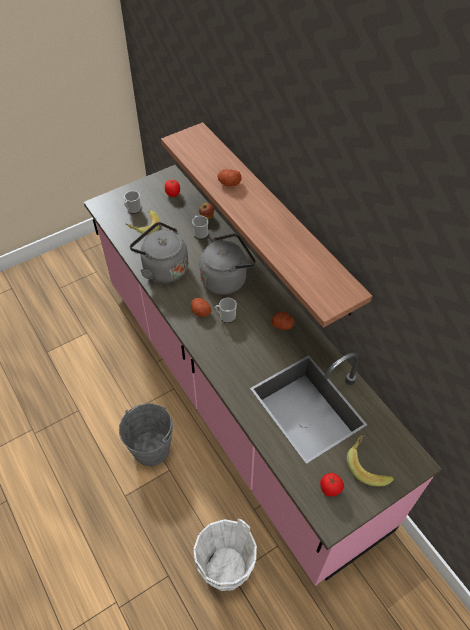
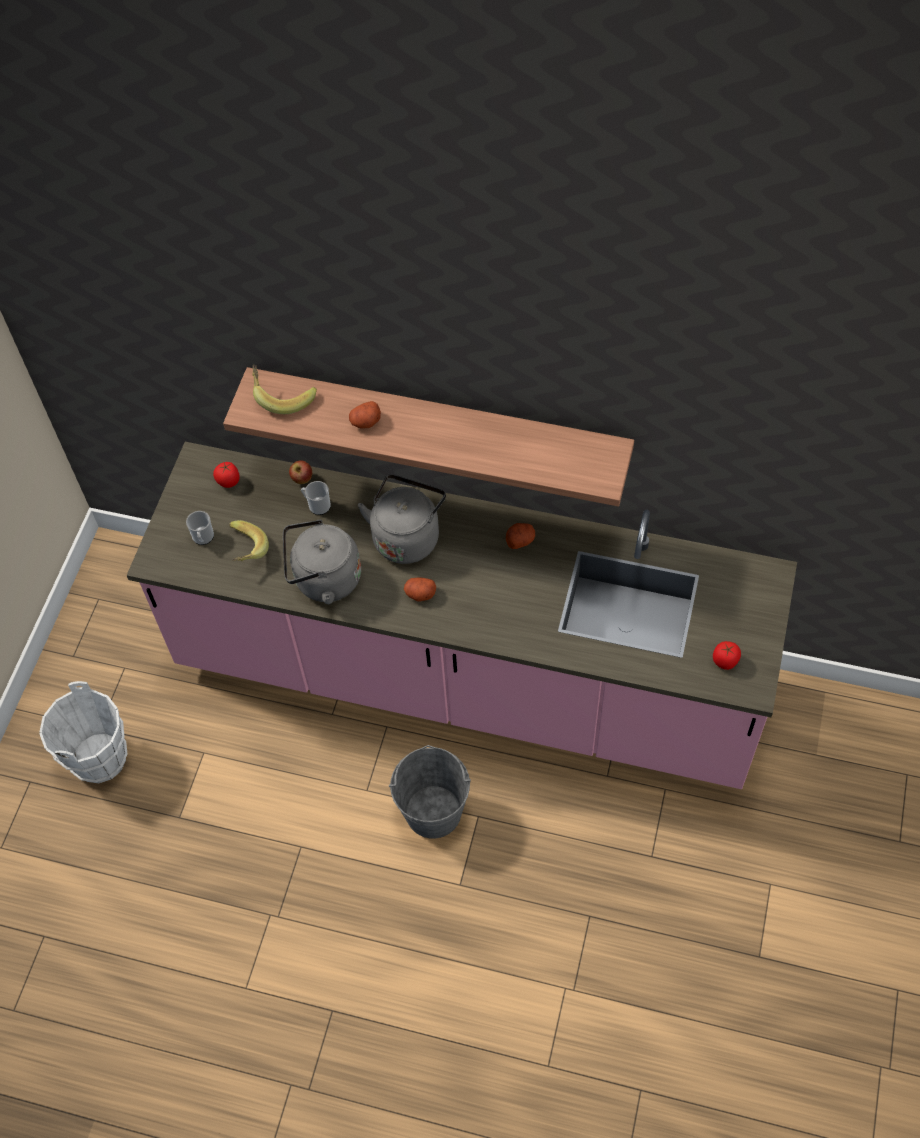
camera: 40 degrees left, 5 degrees up
(226, 316) = (453, 578): mug -> none
(226, 568) = (639, 856): white bucket -> white bucket (101, 759)
(368, 465) = (735, 611): banana -> banana (283, 396)

